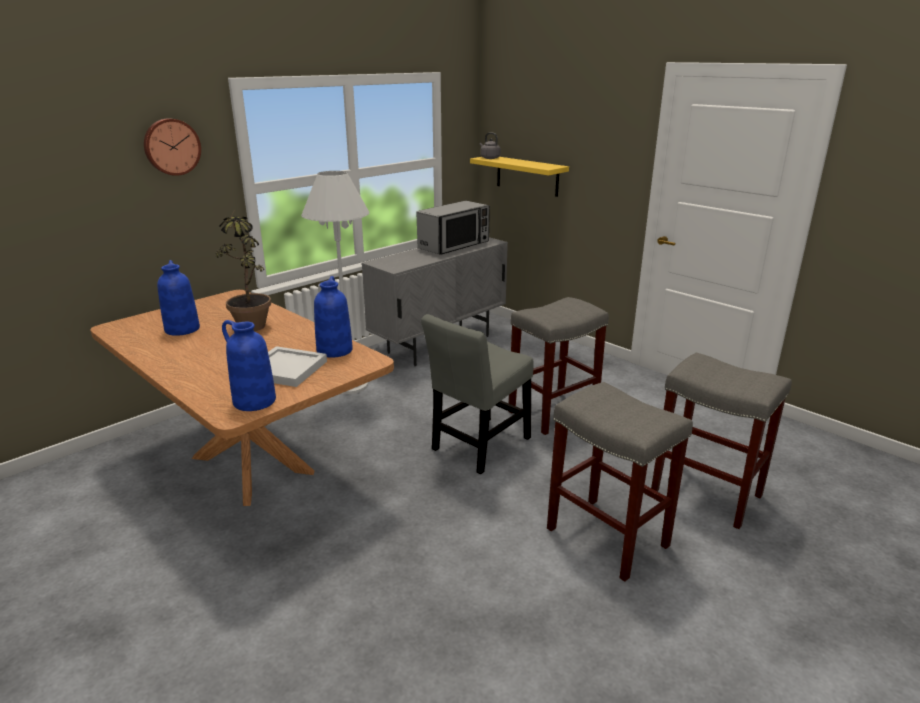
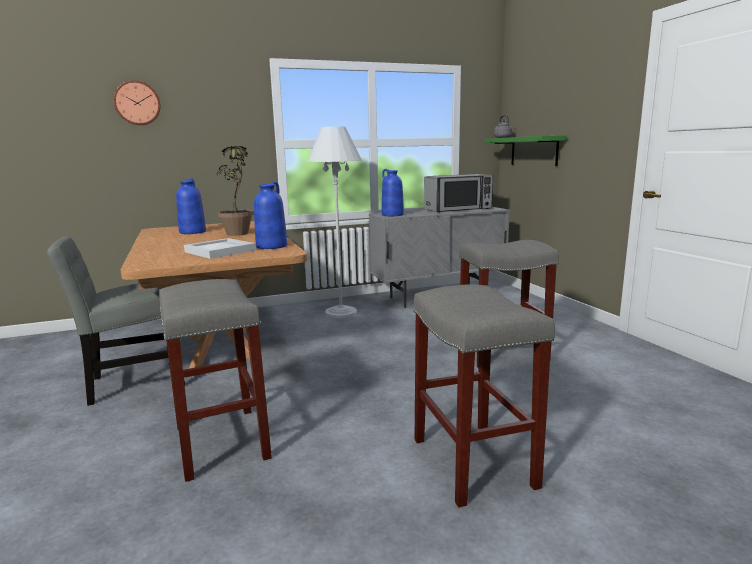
camera: 25 degrees right, 10 degrees down
(171, 147) = (220, 105): wall clock -> wall clock (137, 103)
(253, 401) = (168, 261): blue vase -> blue vase (392, 215)
(479, 446) = (408, 366): grey chair -> grey chair (132, 383)
(527, 175) = (534, 151): yellow shelf -> green shelf
(704, 493) = (626, 450): grey stool -> grey stool (220, 441)

